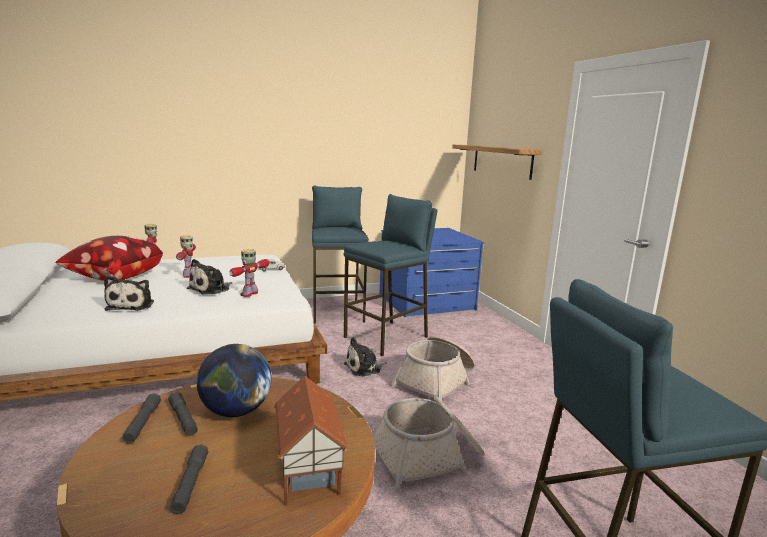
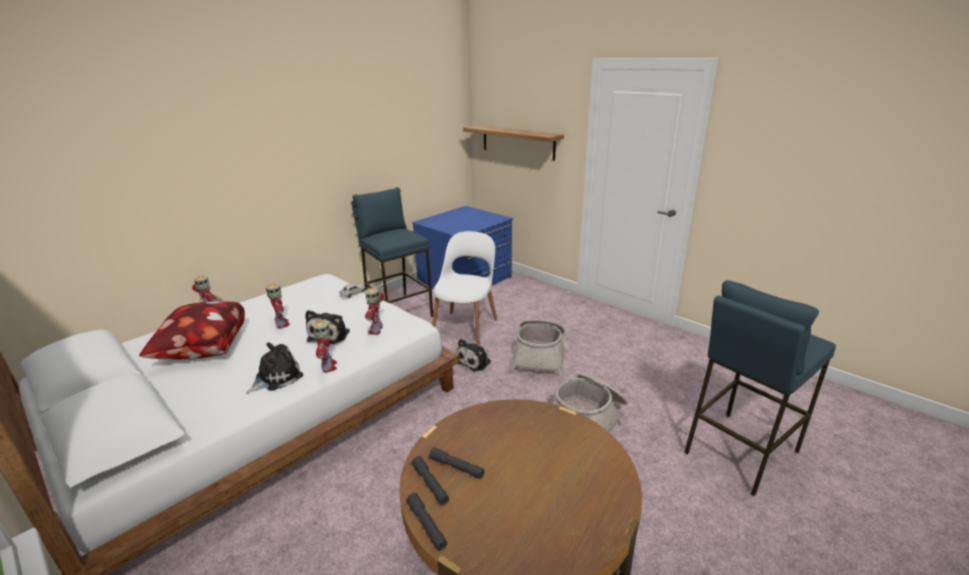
camera: 25 degrees left, 10 degrees up
(132, 305) = (276, 377): plush toy -> plush toy turned 105 degrees counterclockwise
(178, 308) = (328, 366): none -> toy robot
(190, 484) = (529, 513): grey flashlight -> grey flashlight (426, 525)
(236, 411) = (487, 444): globe -> none
(307, 471) = (590, 468): toy house -> none
(387, 337) = (466, 326): blue stool -> white chair

